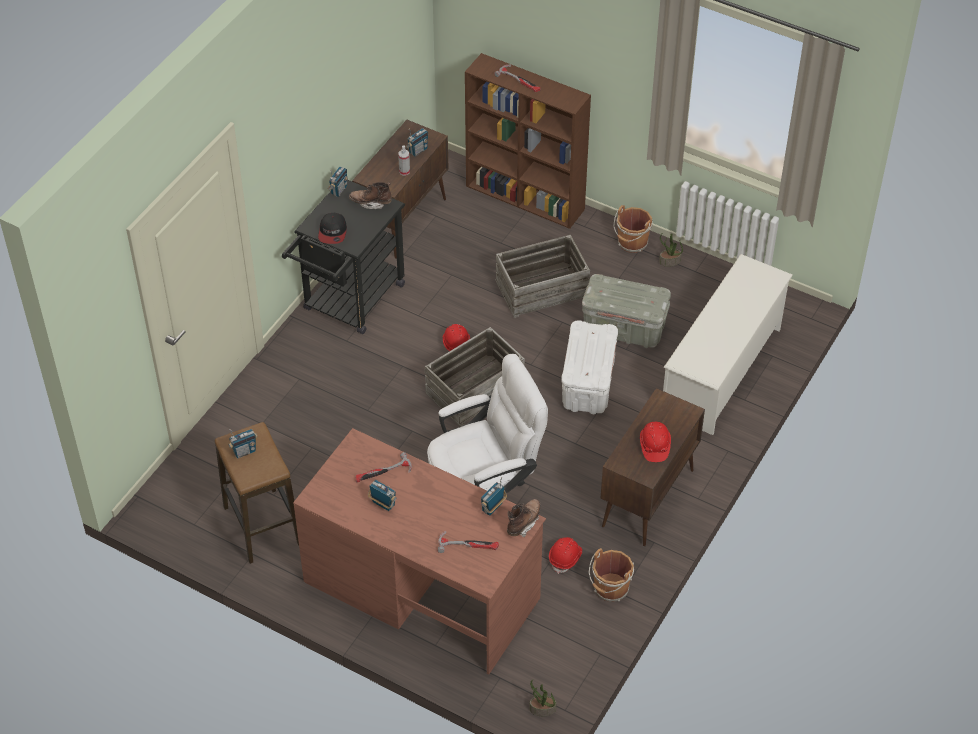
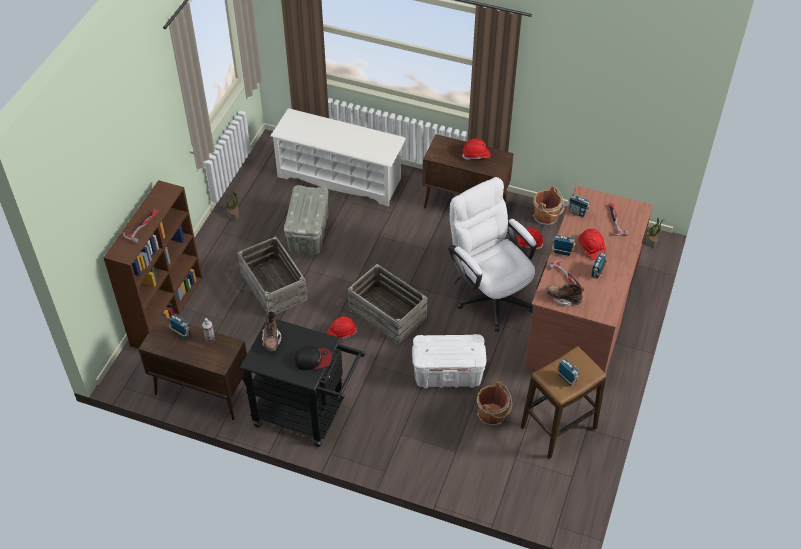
camera: 100 degrees left, 0 degrees up
(338, 190) = (258, 366): radio -> radio (562, 252)
(426, 507) = (591, 248): none -> red hard hat
(523, 522) = (584, 195): brown boot -> brown boot (563, 299)
(587, 384) = (368, 248): white storage box -> white storage box (447, 374)
(632, 243) = (216, 237): brown bucket -> brown bucket (492, 415)

